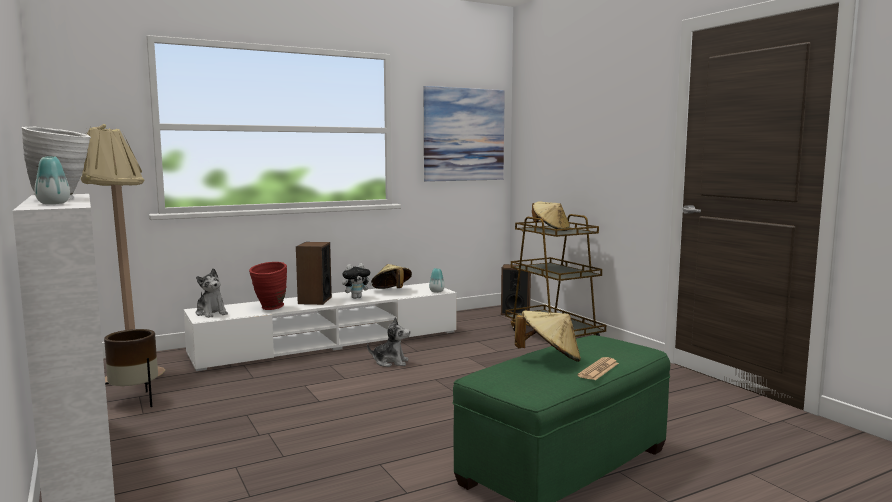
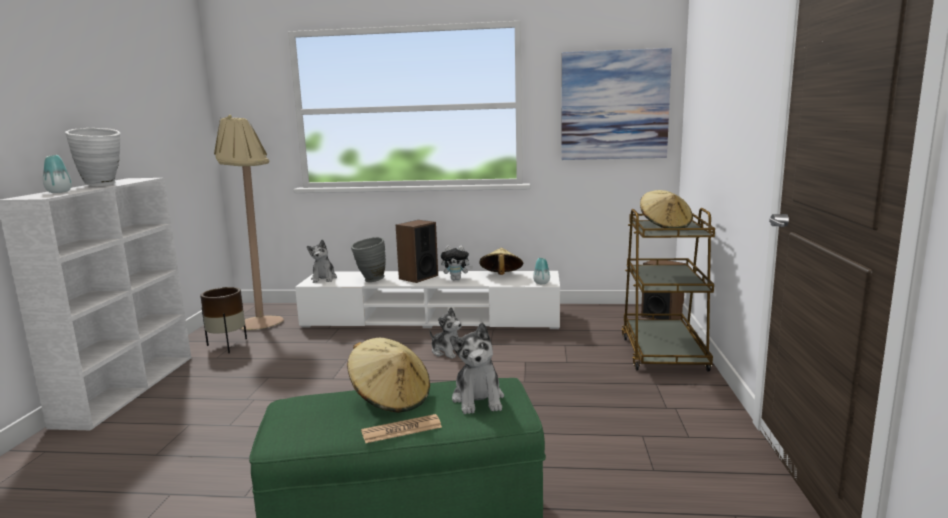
camera: 35 degrees right, 5 degrees up
(270, 308) = (370, 280): red vase -> grey vase
(603, 347) = (478, 399): none -> plush toy

